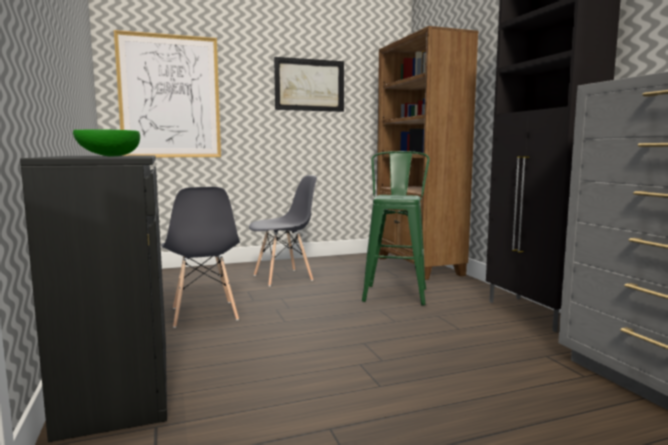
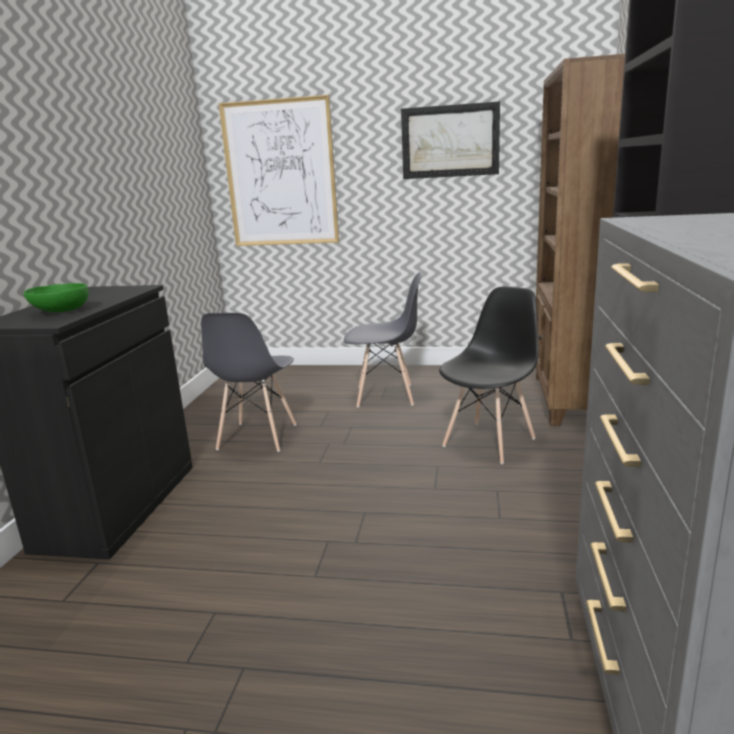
camera: 30 degrees right, 10 degrees up
(396, 292) = (489, 442): green stool -> black chair

